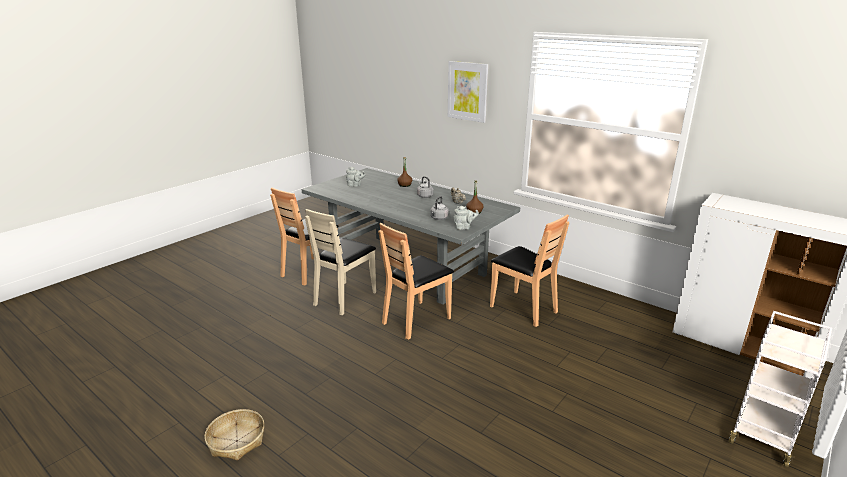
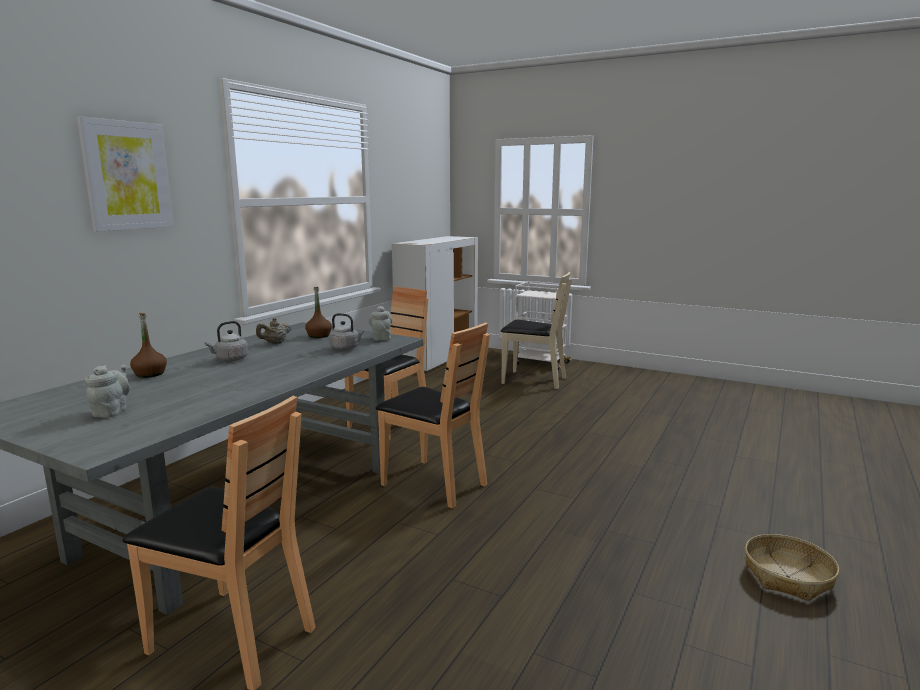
camera: 100 degrees left, 10 degrees down
(345, 298) = (372, 558): beige chair -> beige chair (533, 380)

